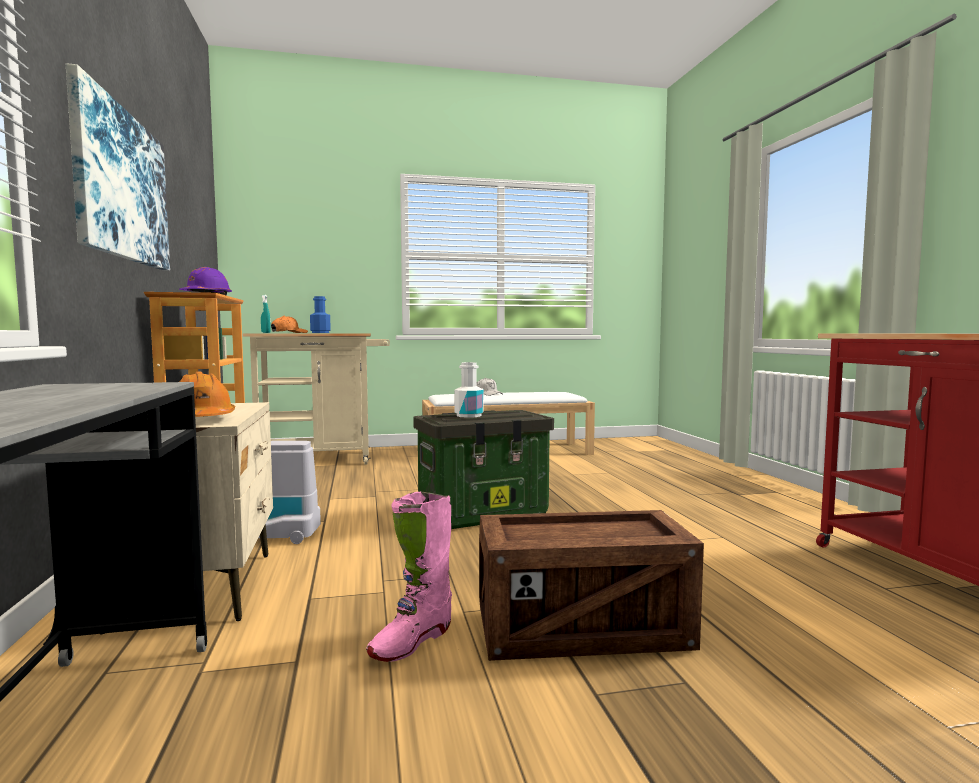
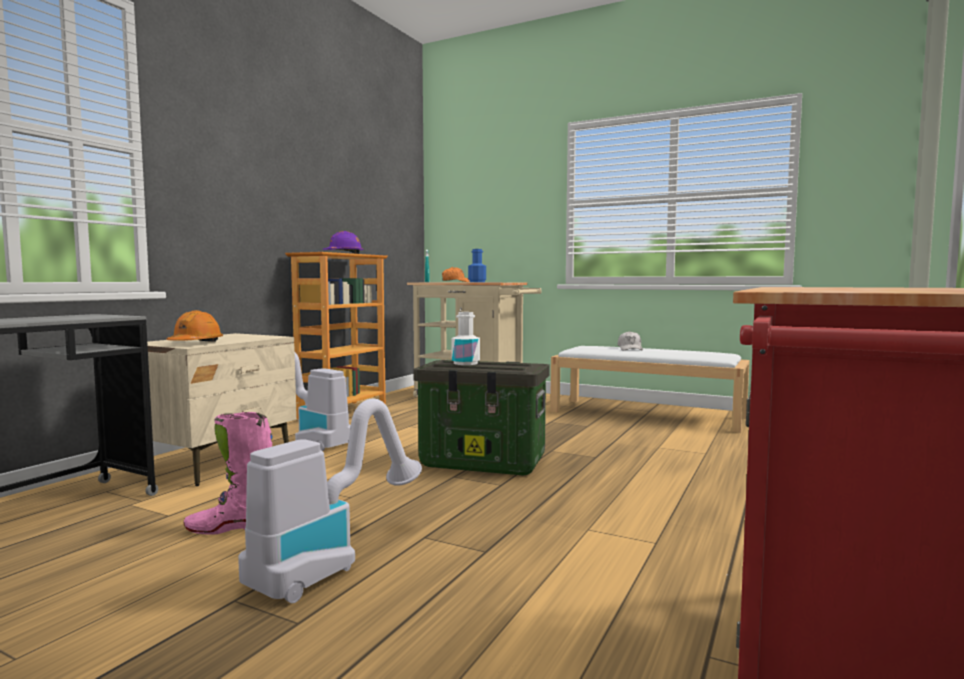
camera: 40 degrees right, 0 degrees up
(121, 186) = (264, 179): picture -> none
(581, 629) = (331, 562): crate -> vacuum cleaner

